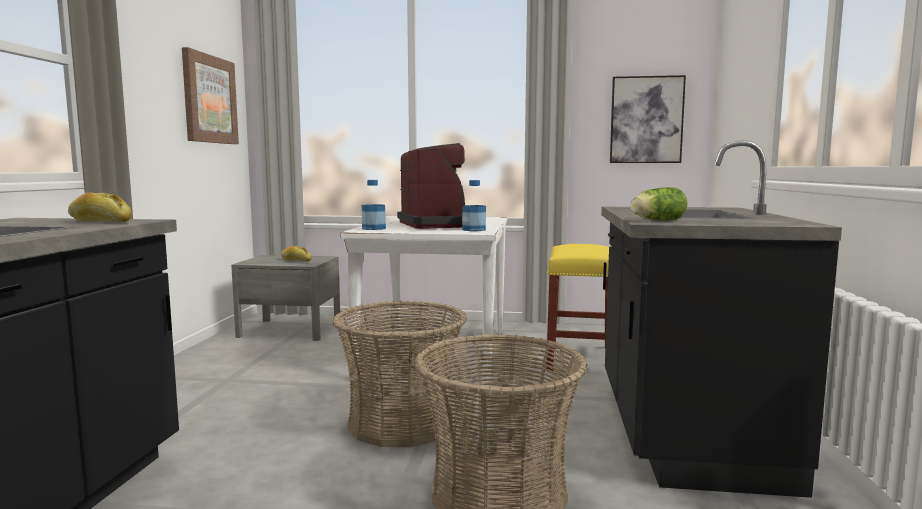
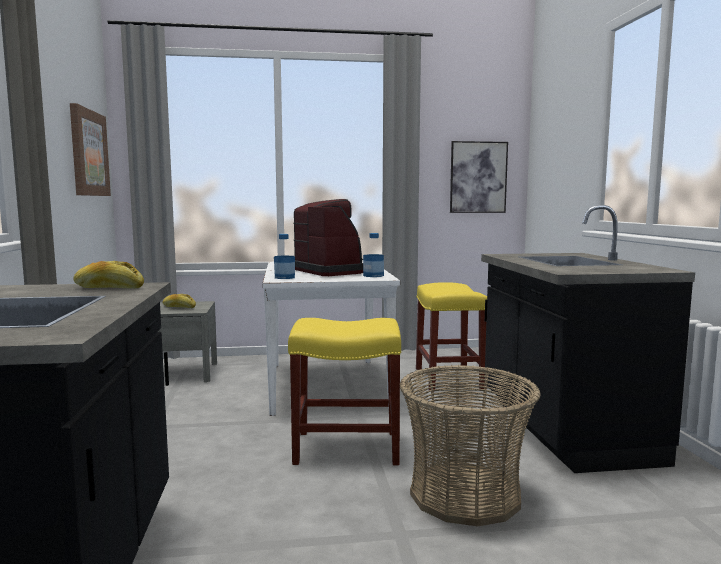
camera: 15 degrees left, 0 degrees up
(401, 423) = (345, 448): basket -> yellow stool
(656, 220) = (564, 269): lettuce -> none

